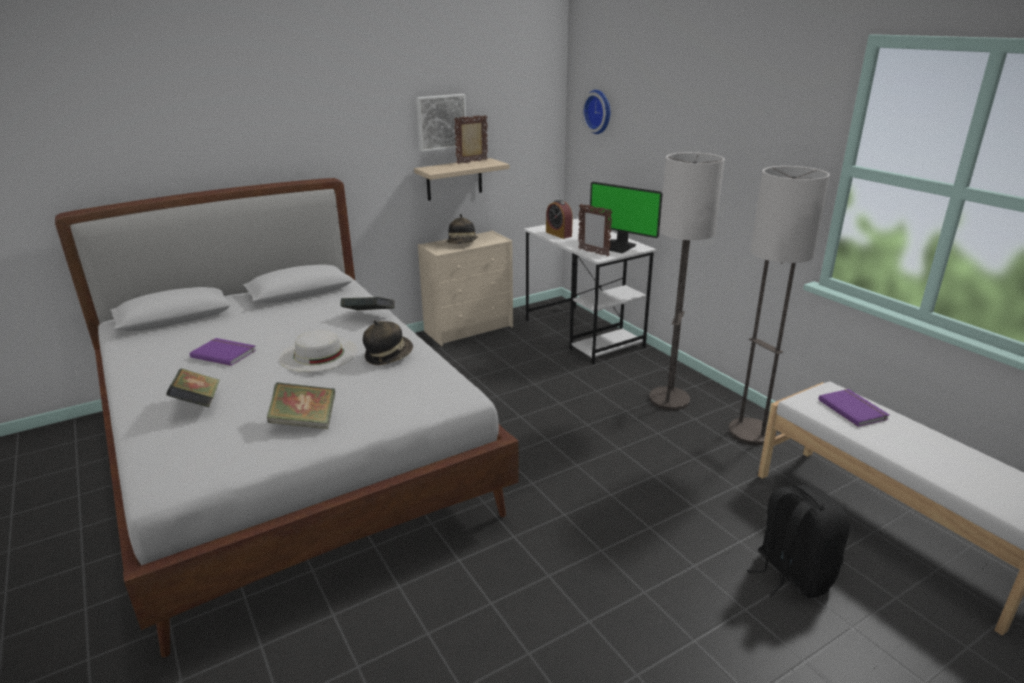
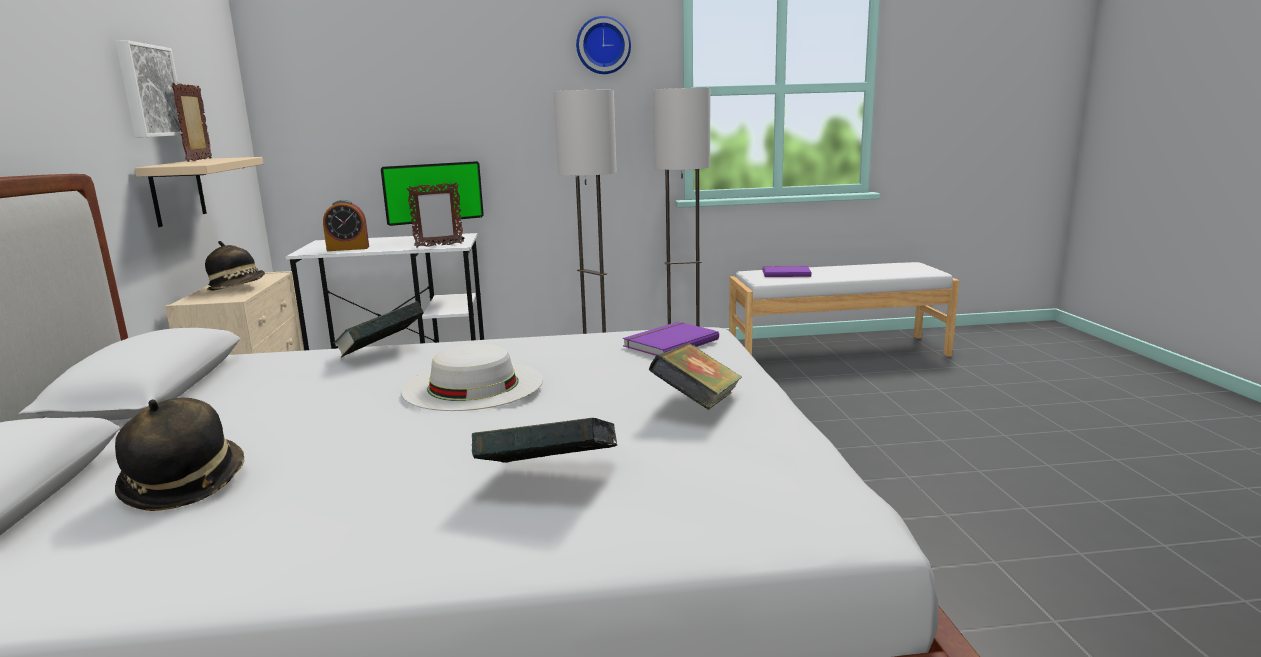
camera: 65 degrees left, 10 degrees down
(224, 353) = (334, 456): purple book -> purple book (669, 342)
(388, 356) = (547, 350): hat -> hat (185, 484)
(599, 111) = (326, 88): wall clock -> wall clock (603, 45)
(791, 574) = (874, 390): black backpack -> none

